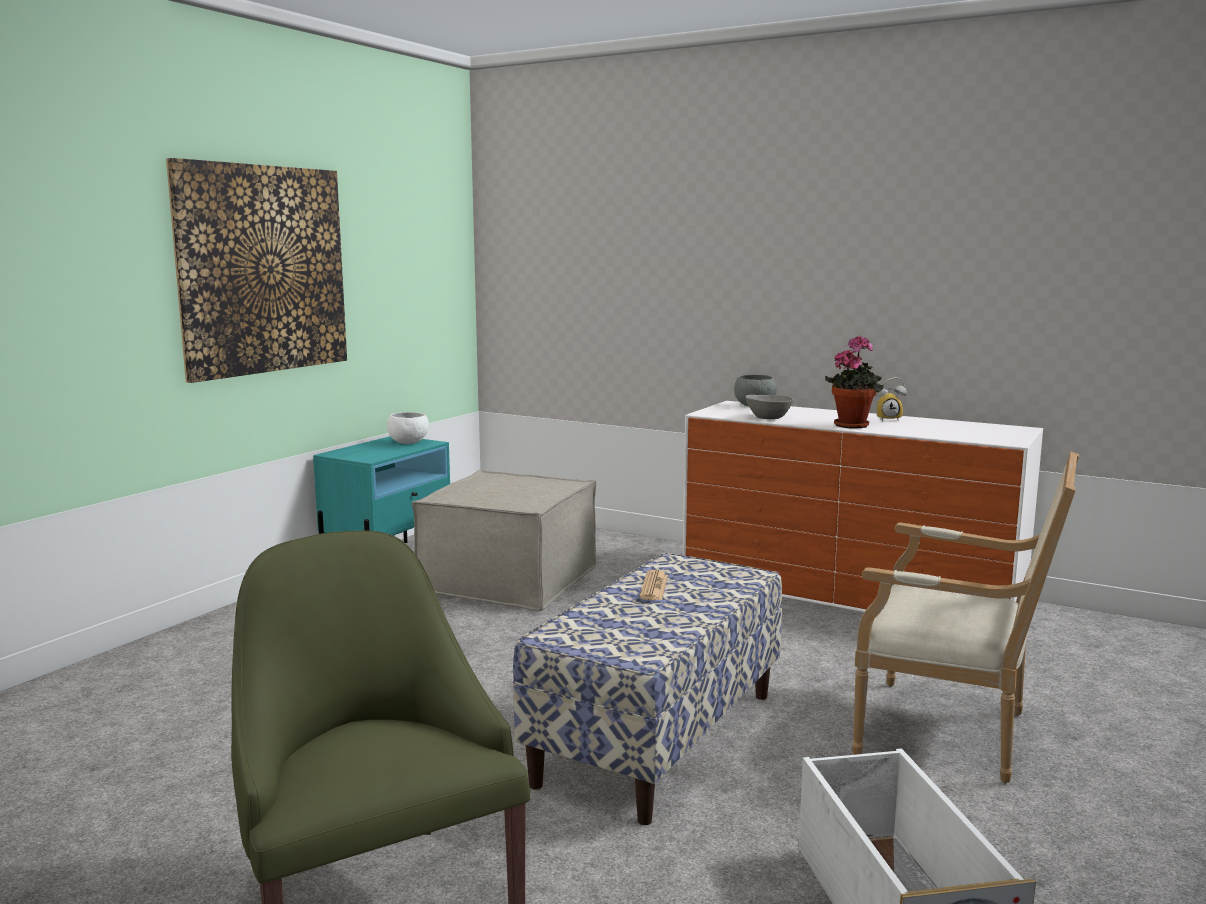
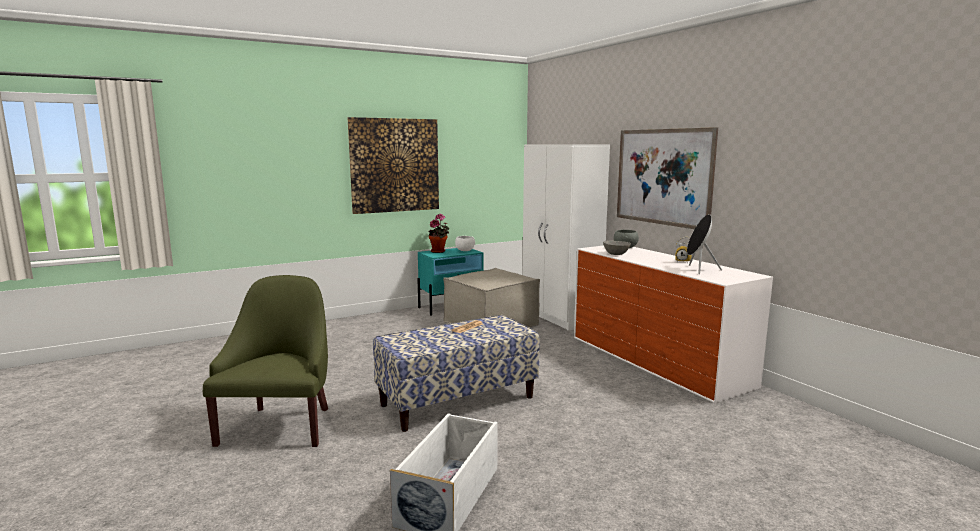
camera: 30 degrees right, 0 degrees up
(611, 547) = (560, 317): none -> white wardrobe
(813, 280) = (662, 177): none -> picture
(853, 425) = (653, 262): potted plant -> potted plant (439, 251)
(938, 429) = (698, 270): none -> black speaker
(952, 734) = (600, 437): armchair -> none

